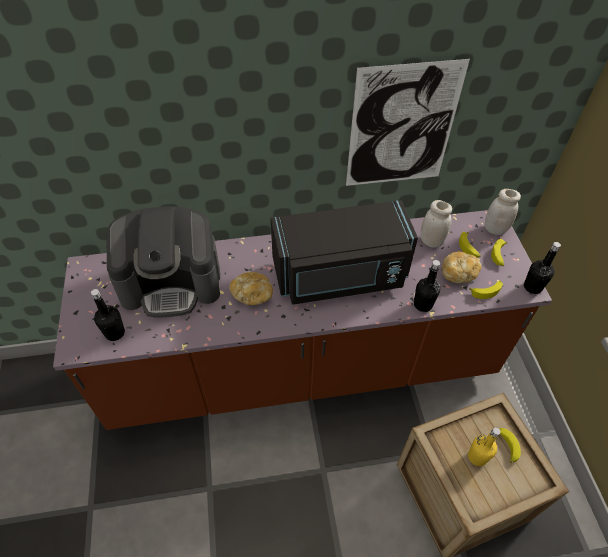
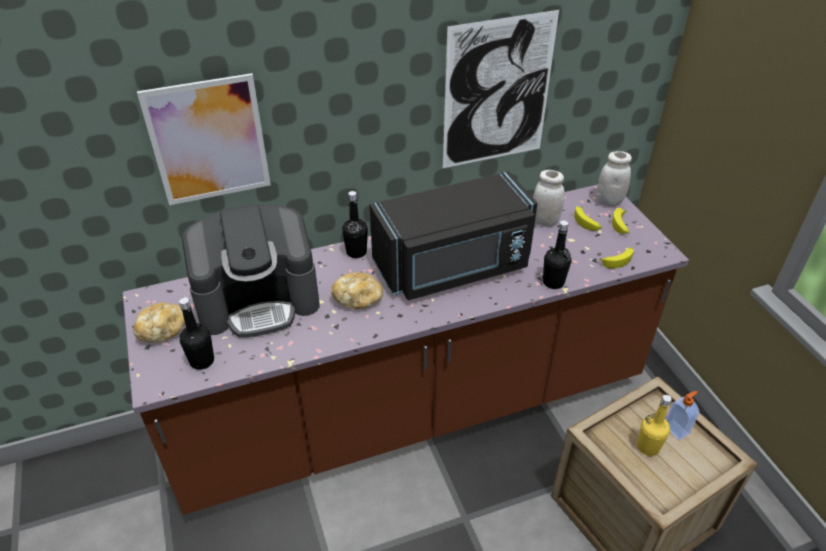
camera: 10 degrees left, 10 degrees down
(135, 149) = (208, 141): none -> picture
(458, 273) = (583, 247): bread -> bread (163, 330)
(506, 445) = (676, 429): banana -> soap dispenser
(532, 287) = (665, 250): black bottle -> black bottle (356, 252)

